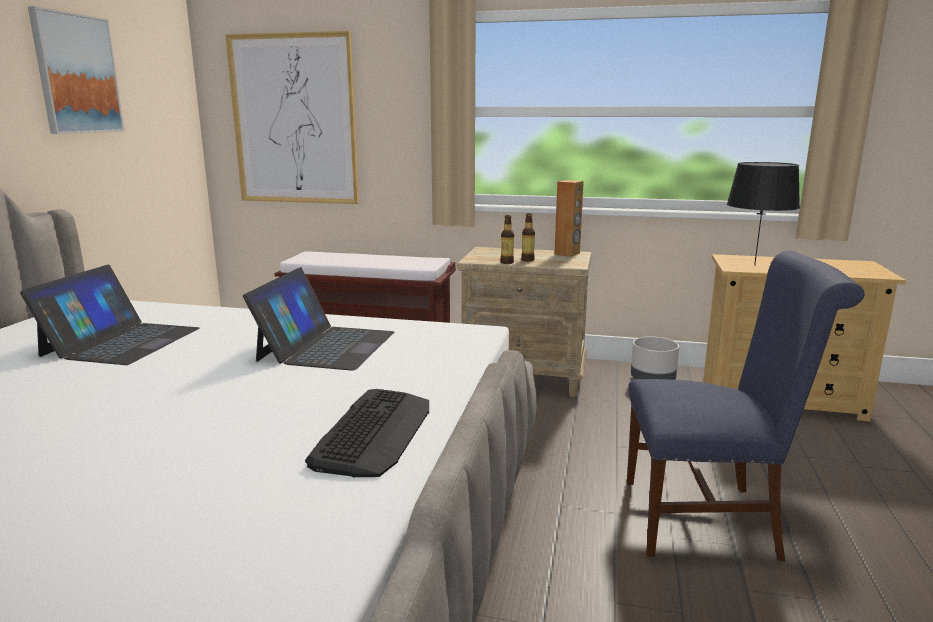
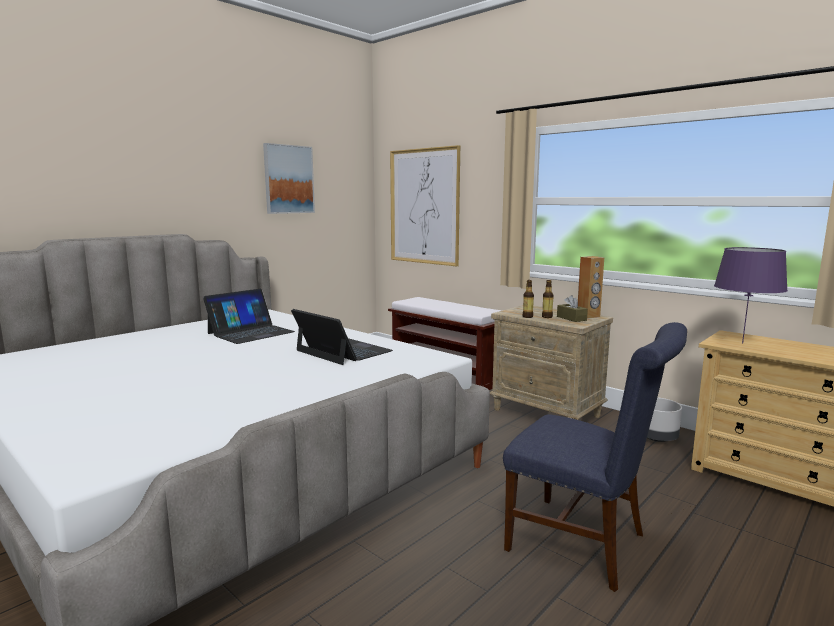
camera: 30 degrees right, 5 degrees down
(326, 346) = (343, 351): laptop -> laptop turned 90 degrees counterclockwise
(374, 432) = (296, 397): keyboard -> none
(555, 258) = (571, 318): none -> brown tissue box
(754, 265) = (742, 343): black table lamp -> purple table lamp

